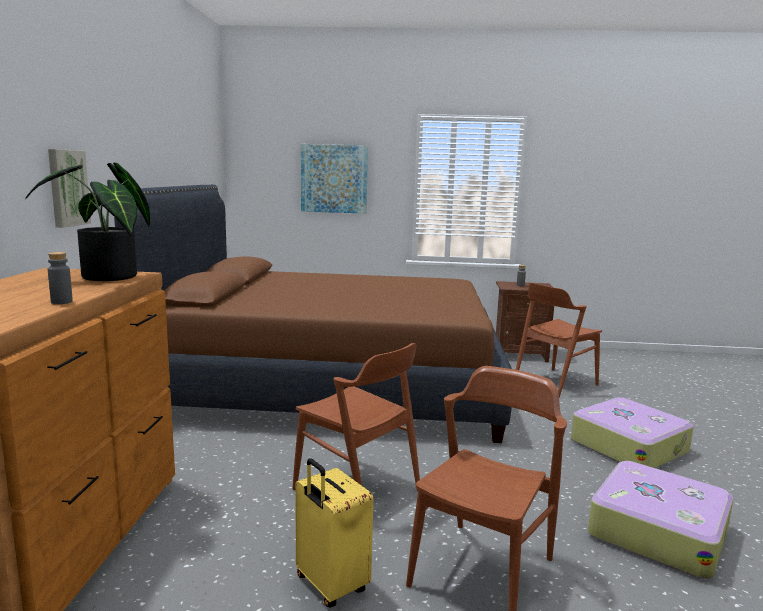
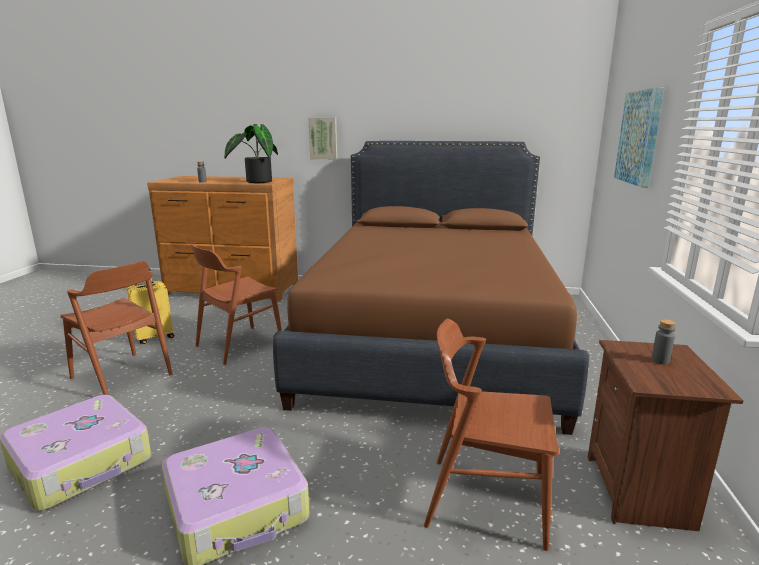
camera: 95 degrees right, 5 degrees up
(555, 382) = (485, 500): brown chair -> brown chair turned 45 degrees counterclockwise

